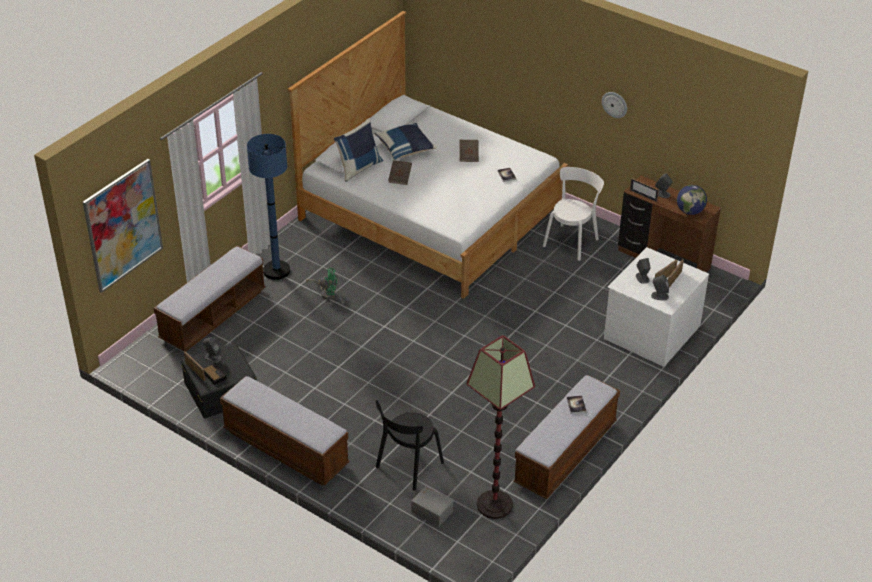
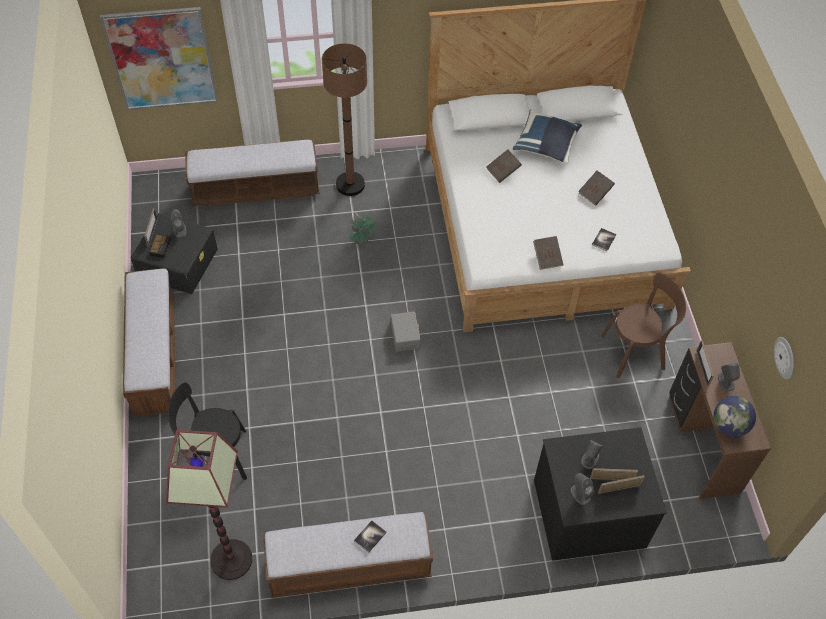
camera: 45 degrees right, 15 degrees up
(276, 271) = (350, 184): blue floor lamp -> brown floor lamp
(359, 168) = (481, 135): blue pillow -> none
(432, 510) = (180, 517): grey storage box -> grey storage box (406, 335)
(488, 203) = (547, 257): none -> brown book
(571, 241) = (636, 351): white chair -> brown chair
(614, 104) = (744, 246): wall clock -> wall clock (785, 357)
(650, 331) = (588, 511): white dresser -> black dresser

